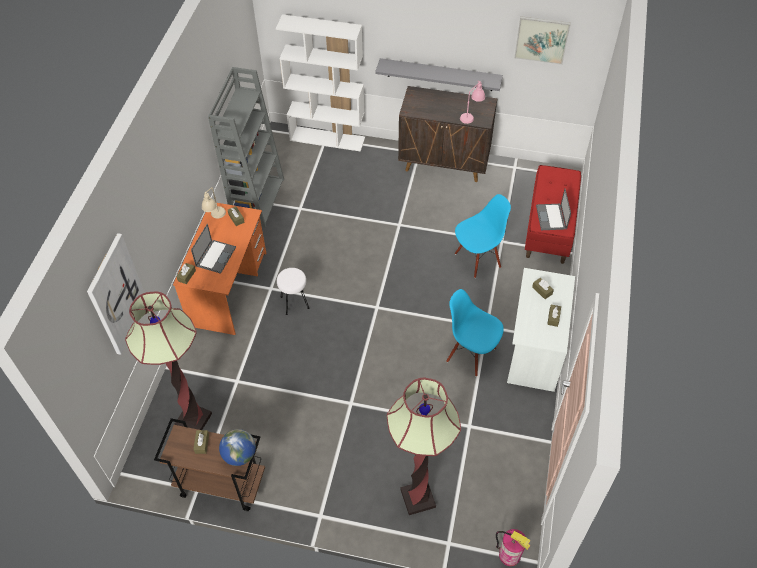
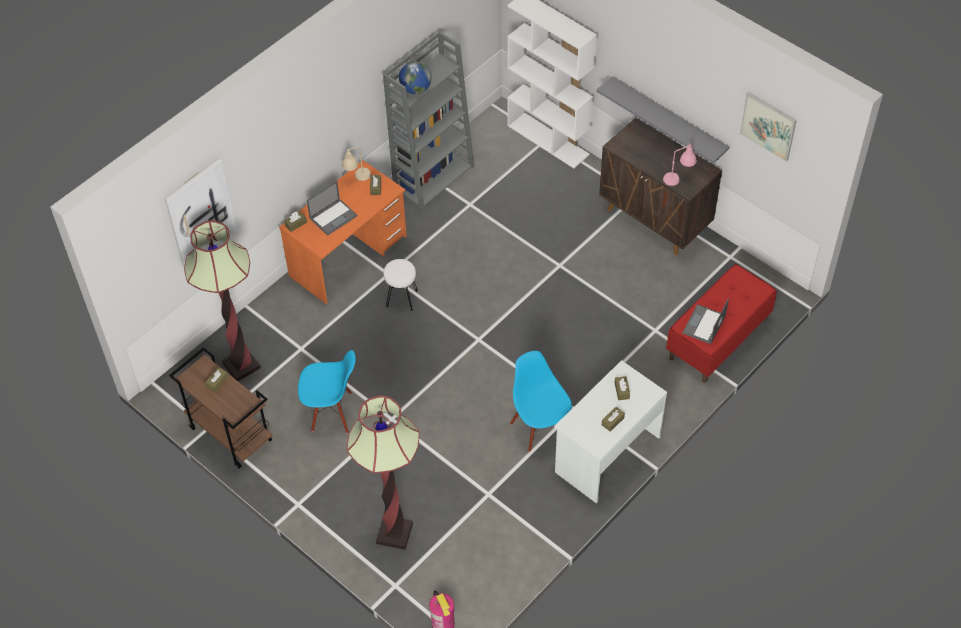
camera: 30 degrees right, 0 degrees up
(240, 455) = (242, 407): globe -> globe (416, 89)
(477, 259) = (615, 337): blue chair -> blue chair (332, 412)

